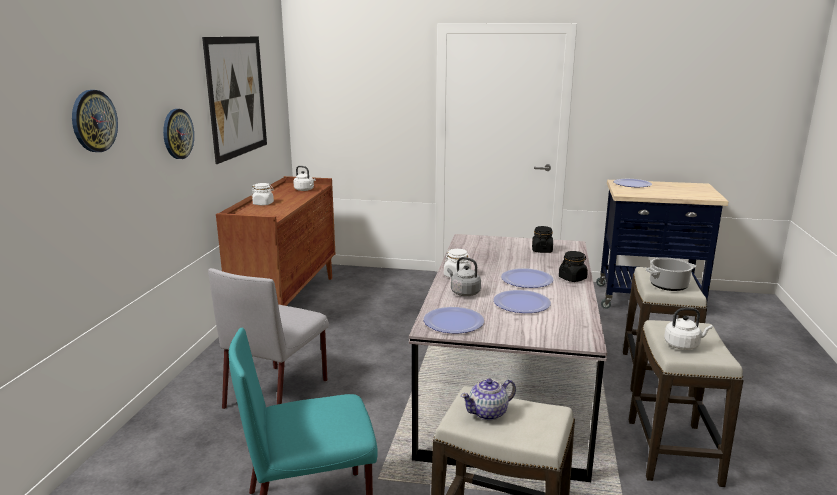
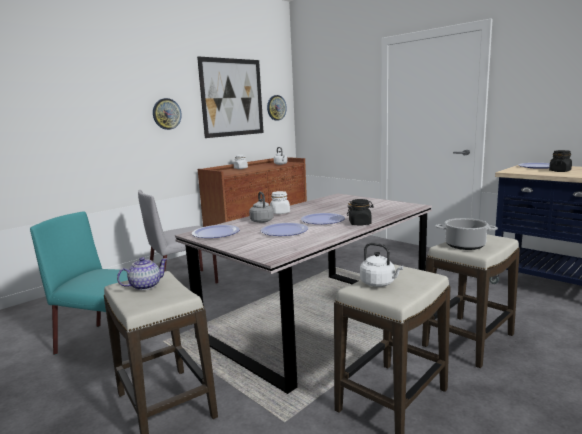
camera: 35 degrees right, 5 degrees down
(93, 121) = (89, 97): wall clock -> wall clock (276, 107)
(488, 413) = (145, 286): teapot -> teapot turned 135 degrees clockwise
(542, 250) = (378, 207): black jar -> black jar (560, 171)

